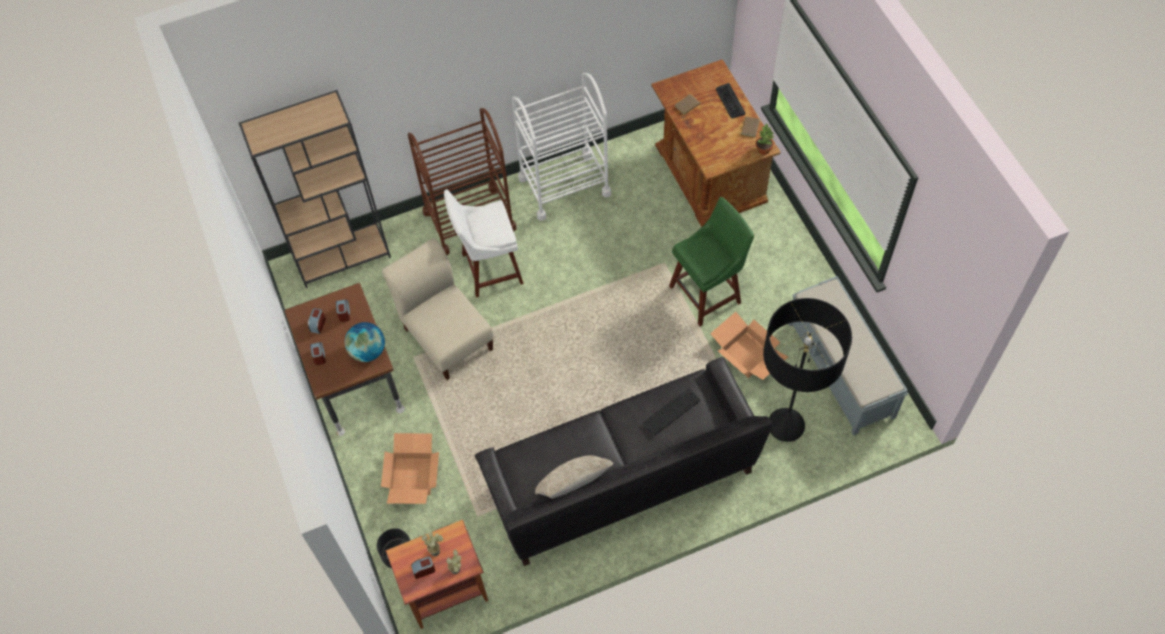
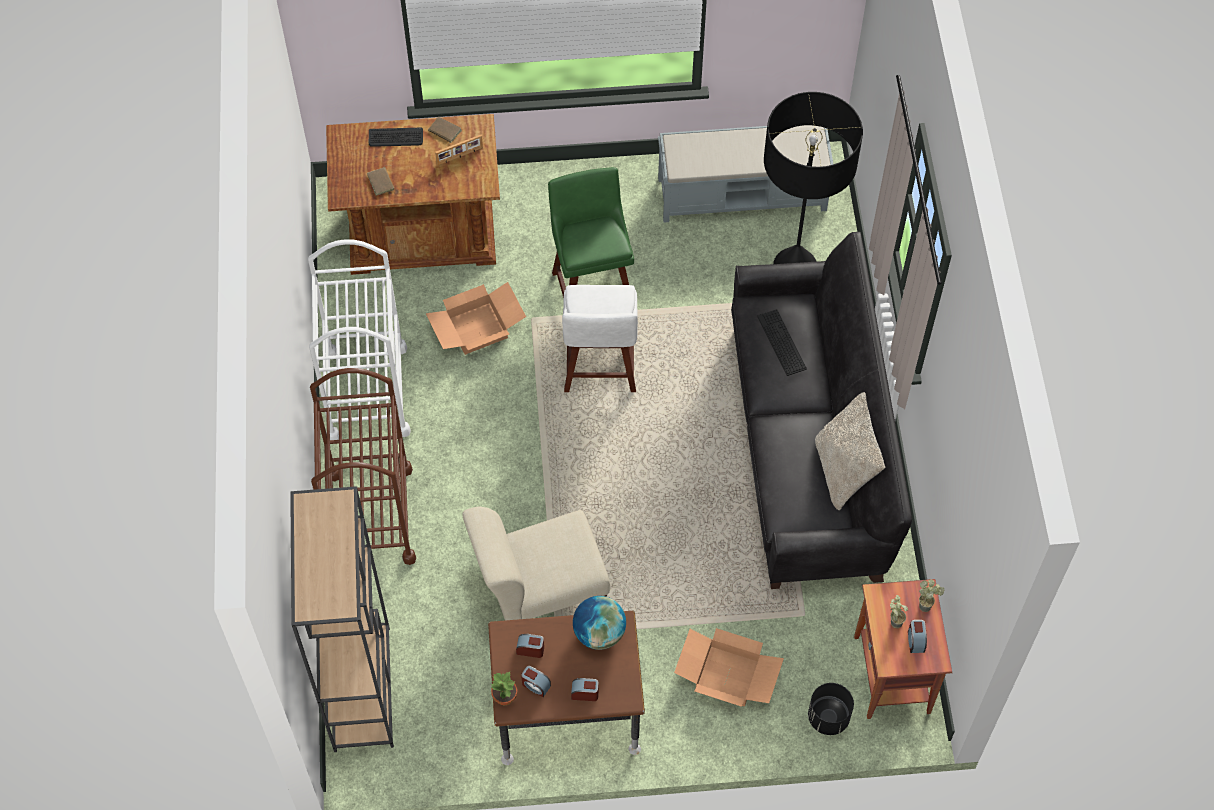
camera: 75 degrees left, 0 degrees up
(488, 269) = (458, 514): white chair -> white chair (599, 369)
(731, 143) = (460, 156): none -> picture frame
(748, 354) = (690, 274): cardboard box -> cardboard box (477, 327)
(763, 149) = (482, 128): potted plant -> potted plant (504, 696)

